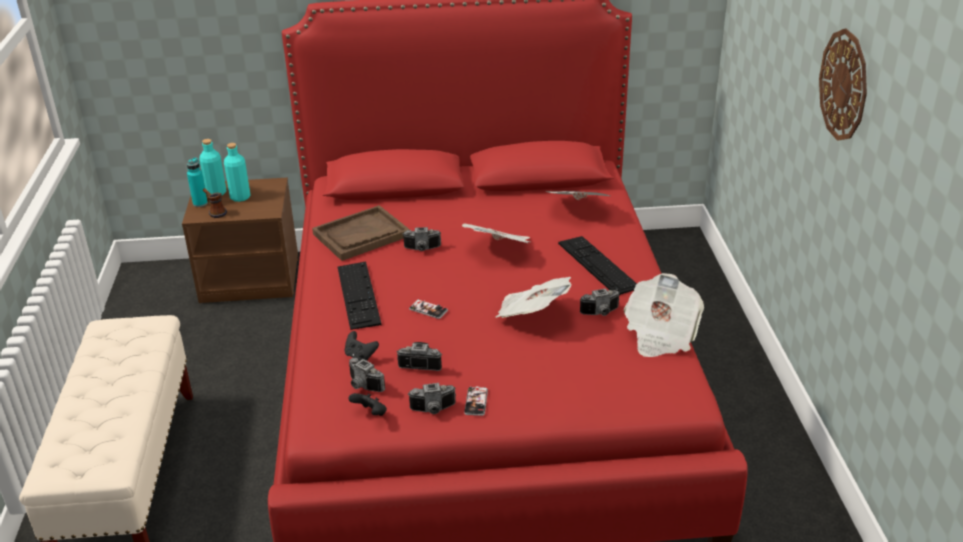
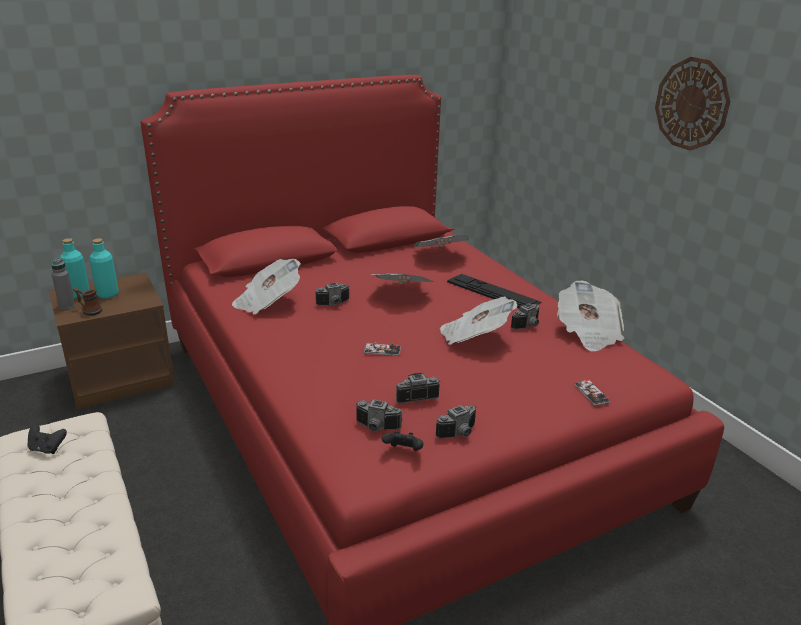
camera: 25 degrees left, 5 degrees down
(200, 203) = (67, 305): turquoise bottle -> grey bottle
(358, 295) = (305, 350): keyboard -> none
(360, 356) = (352, 402): black game controller -> black game controller (47, 448)
(361, 235) = (267, 302): brown tray -> newspaper
(476, 402) = (491, 417): phone -> phone (591, 393)

